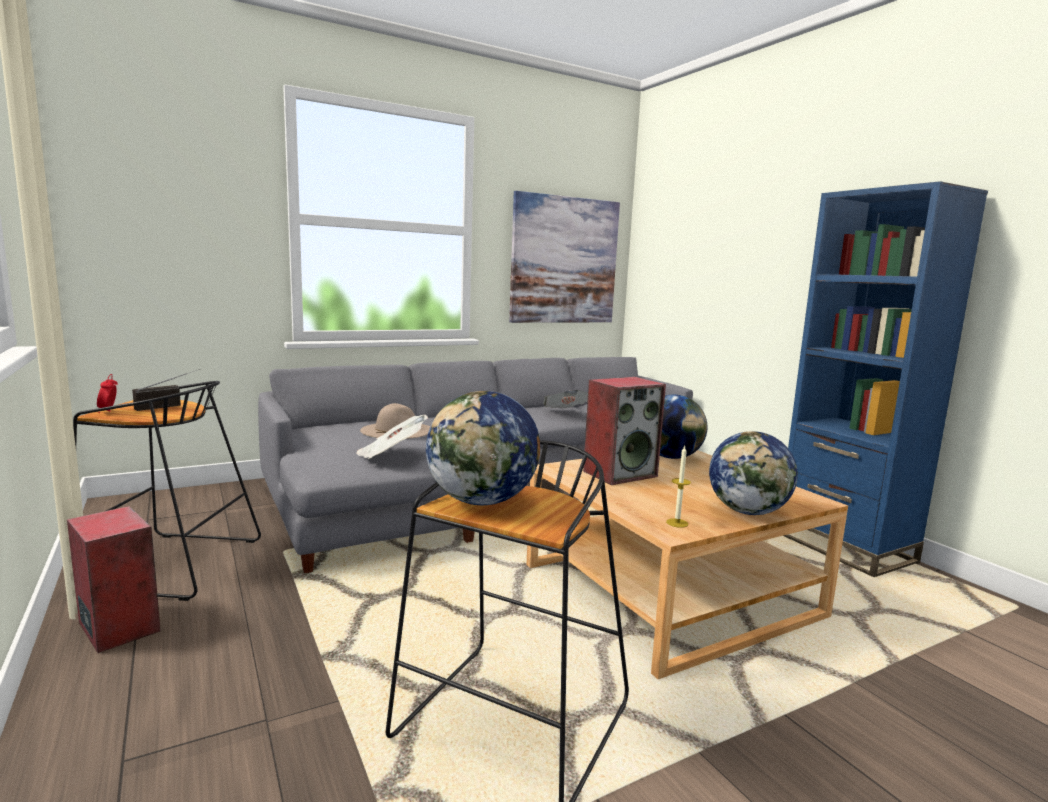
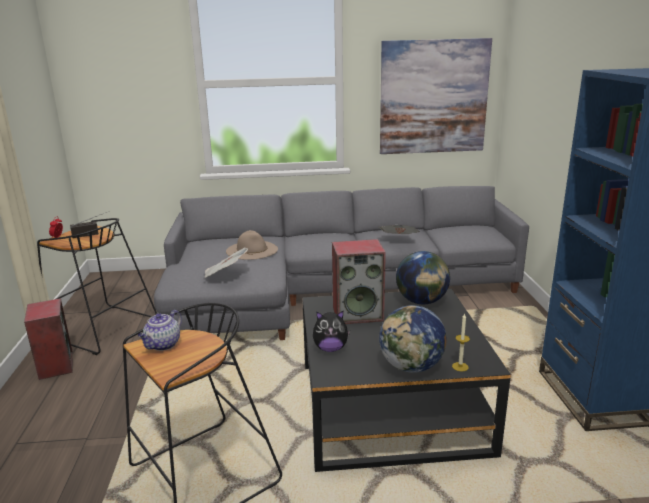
camera: 25 degrees right, 10 degrees up
(482, 501) = (163, 345): globe -> teapot
(636, 507) = (330, 348): none -> plush toy
(668, 590) = (390, 406): beige coffee table -> black coffee table
(677, 523) = (342, 368): candle -> candle (460, 366)

